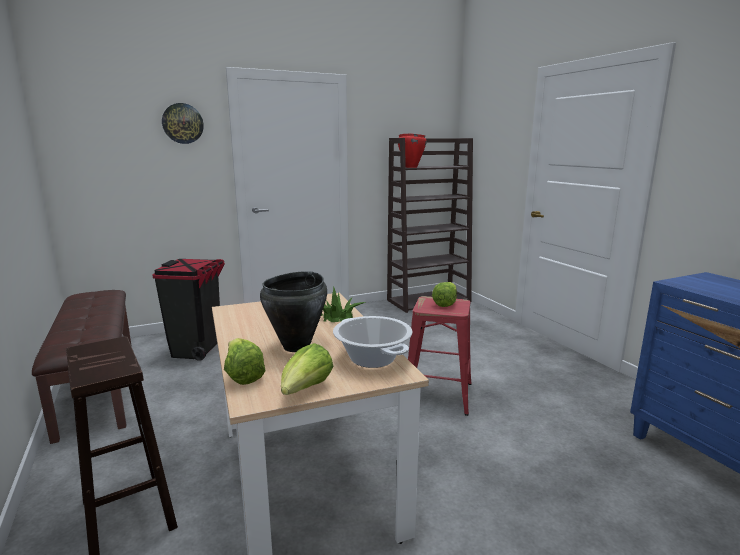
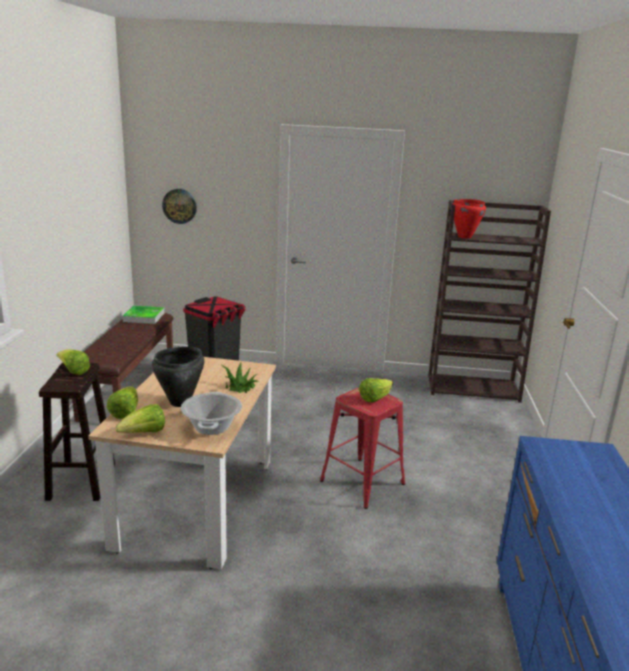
camera: 30 degrees right, 5 degrees up
(93, 297) = (144, 317): none -> tray
(100, 352) = (73, 371): none -> lettuce
(182, 123) = (237, 175): wall clock -> wall clock (179, 206)

